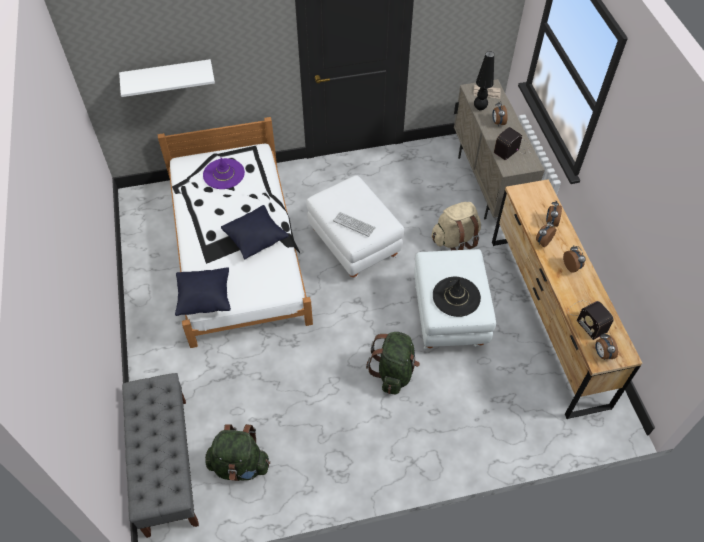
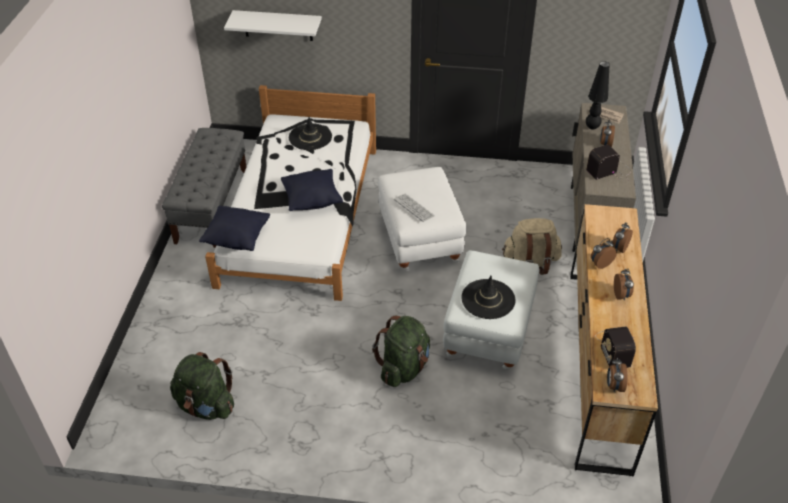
camera: 20 degrees right, 10 degrees down
(166, 464) = (138, 383): grey bench -> grey bench (212, 205)
(224, 174) = (310, 137): purple hat -> black hat

